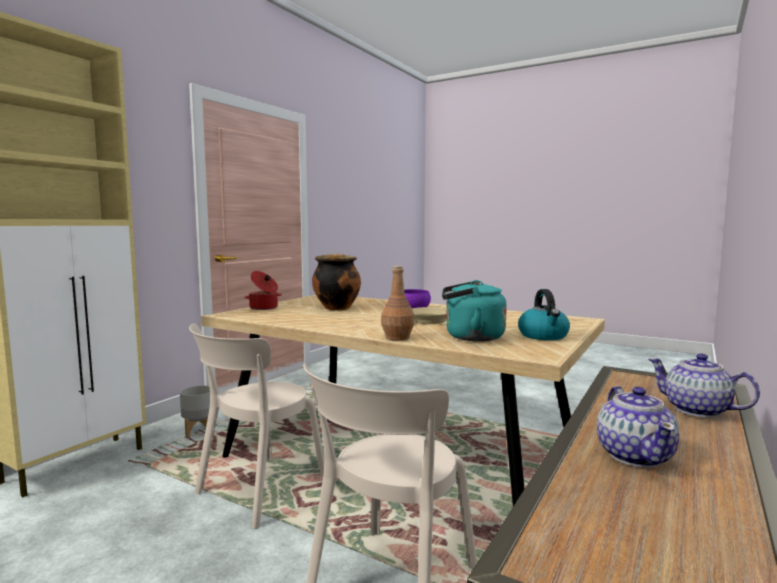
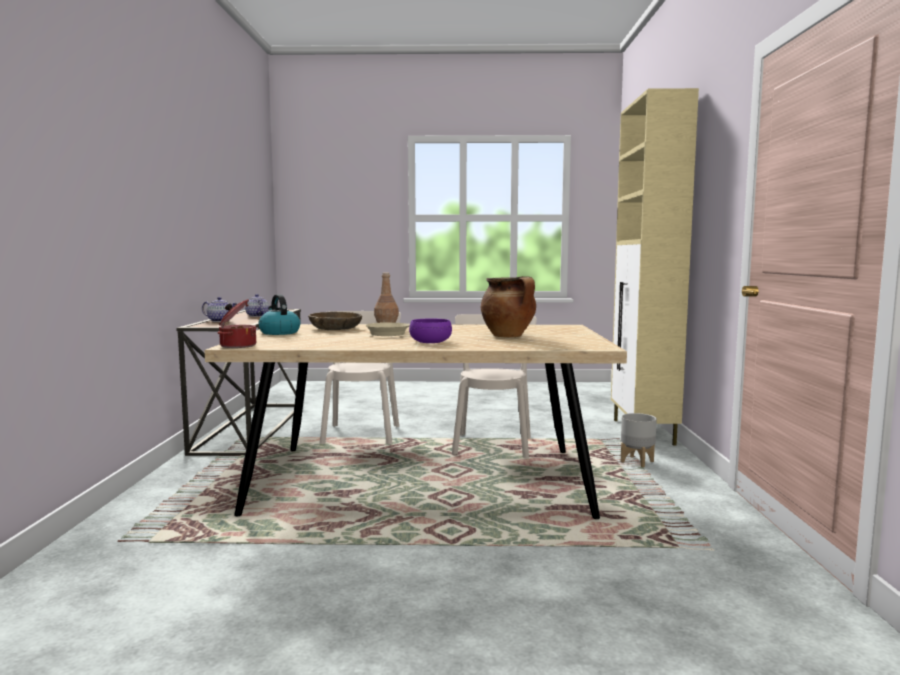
camera: 150 degrees right, 0 degrees up
(264, 308) = (572, 331): cooking pot -> cooking pot (237, 346)
(470, 337) = (335, 328): turquoise kettle -> brown bowl

